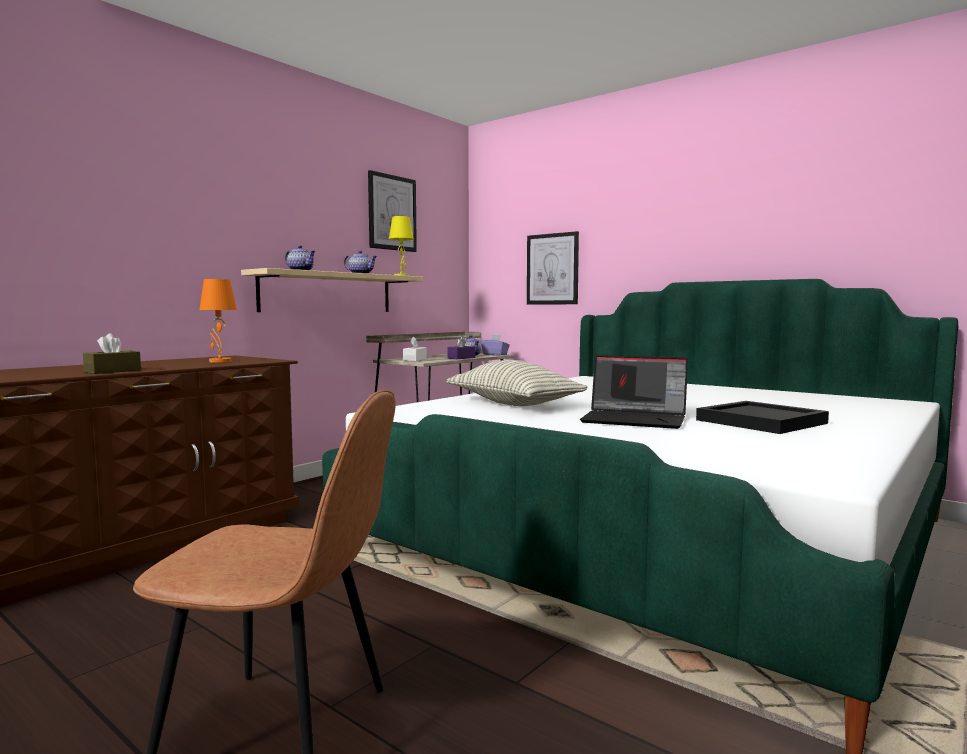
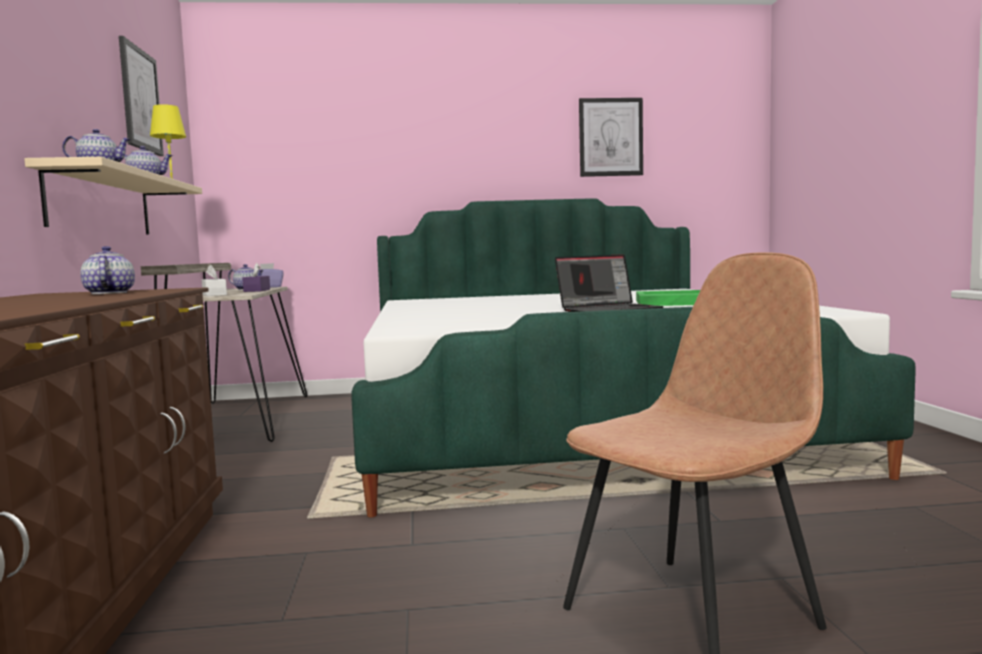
camera: 45 degrees left, 0 degrees up
(113, 371) = (66, 303): brown tissue box -> none
(219, 361) = (108, 293): orange table lamp -> teapot
(513, 404) = (469, 315): pillow -> none
(552, 269) = (324, 187): picture -> picture (610, 137)
(759, 421) = (673, 302): black tray -> green tray

